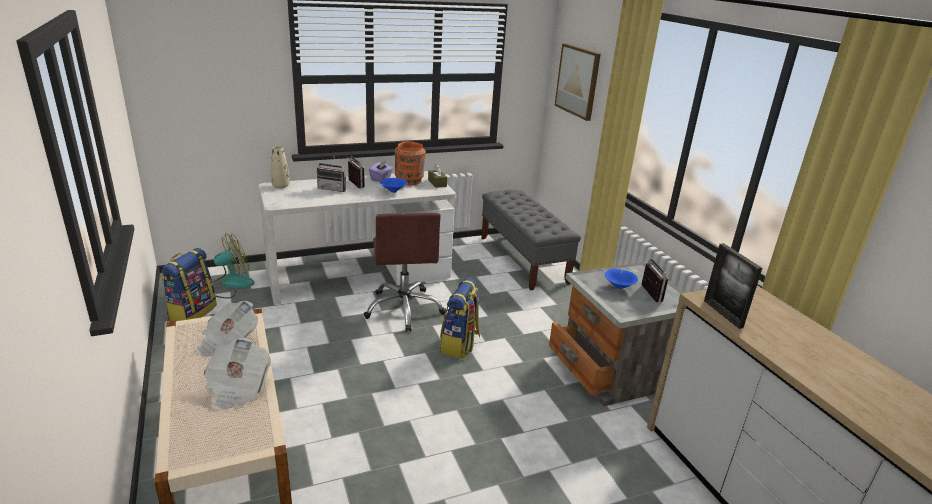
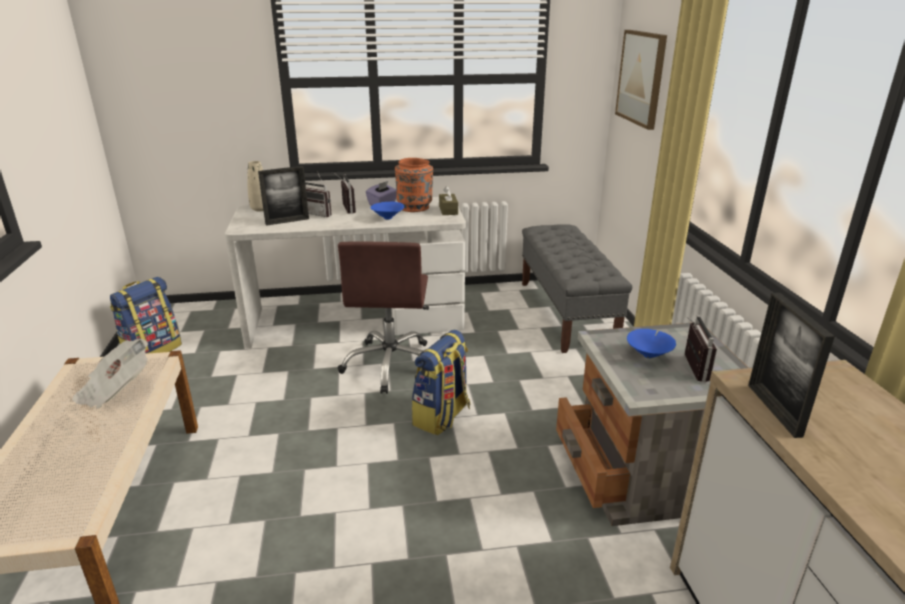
camera: 15 degrees right, 0 degrees up
(229, 284) = (207, 322): fan -> none
(237, 388) = (89, 449): newspaper -> none
(311, 197) = (287, 221): none -> picture frame

